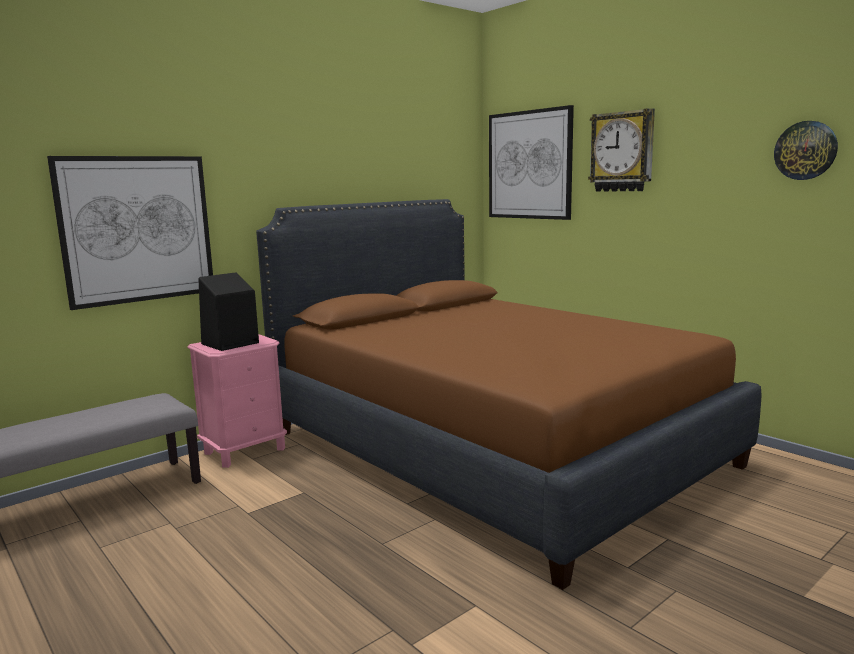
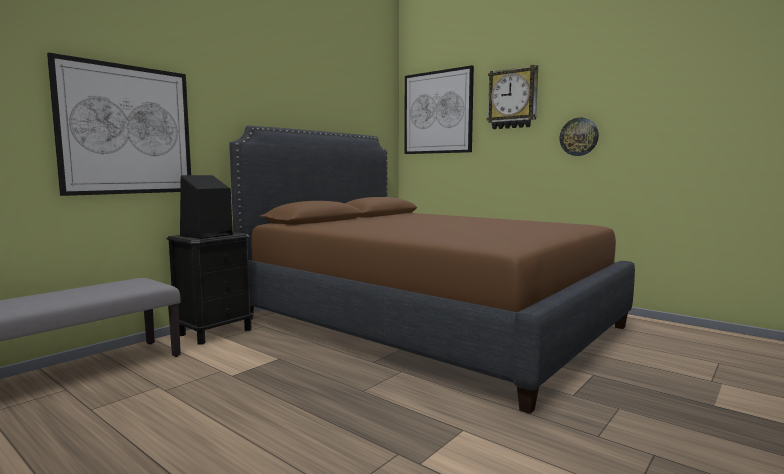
camera: 10 degrees left, 5 degrees down
(244, 450) = (215, 332): pink nightstand -> black nightstand
(805, 150) = (654, 91): wall clock -> wall clock (579, 137)

